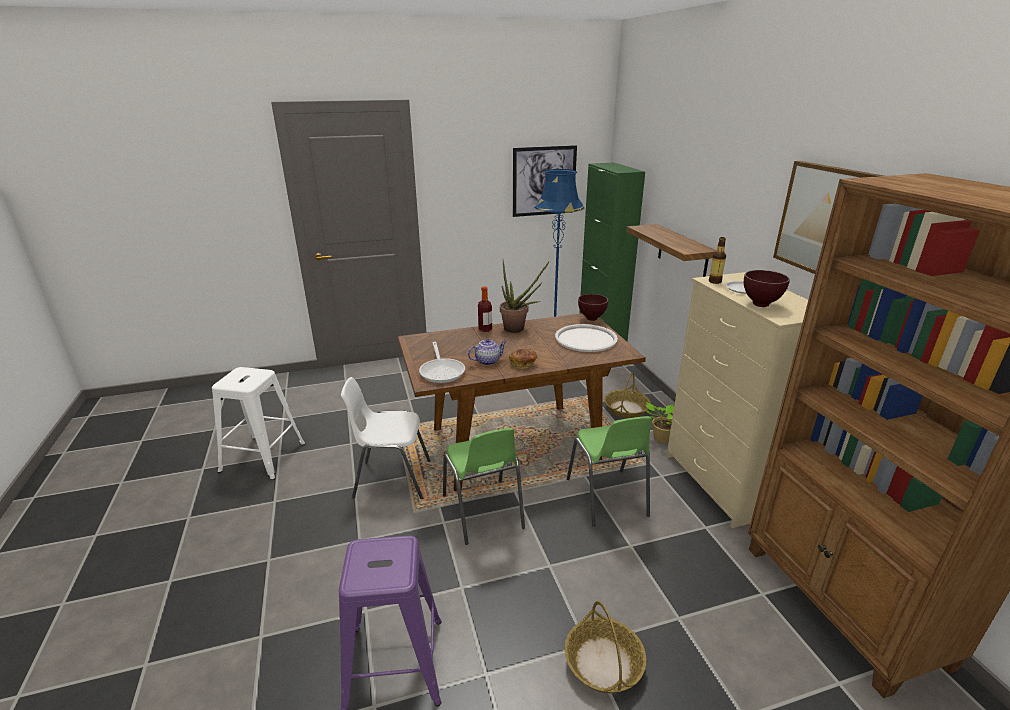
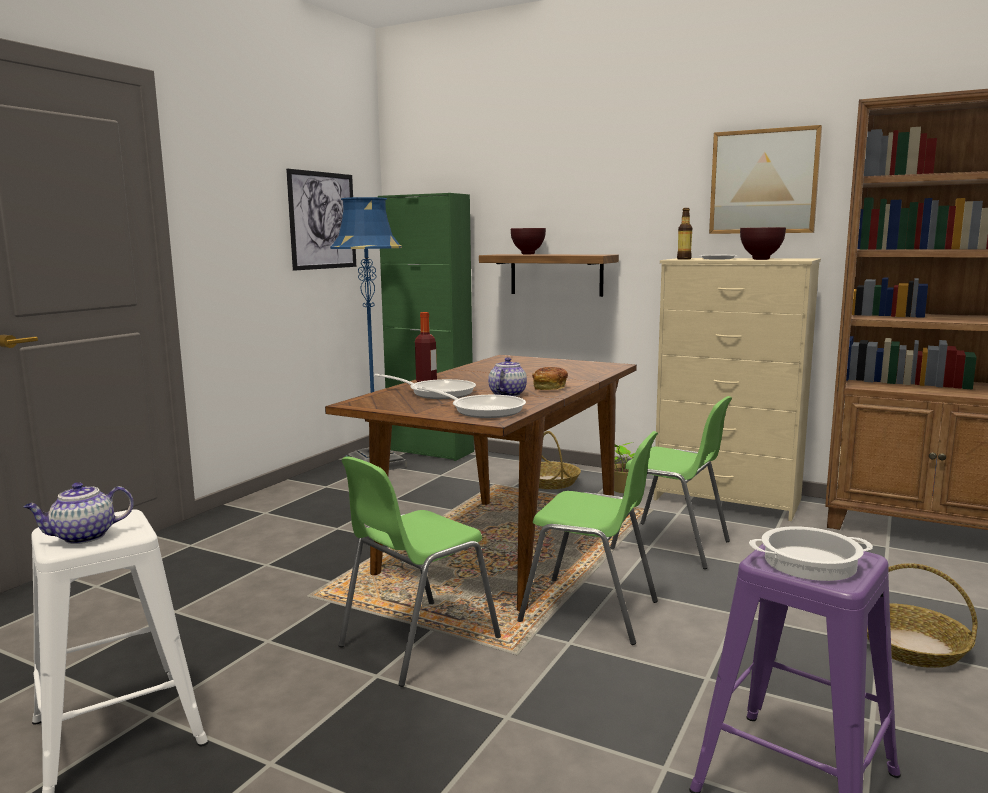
camera: 45 degrees left, 15 degrees down
(235, 380) = (83, 537): none -> teapot
(373, 562) = (810, 562): none -> cooking pot
(392, 479) = (417, 642): white chair -> green chair
(462, 344) = (437, 393): none -> frying pan
(518, 329) = (464, 374): potted plant -> none
(586, 339) = (552, 366): white tray -> none
(591, 319) = (514, 357): brown bowl -> brown bowl (528, 254)

